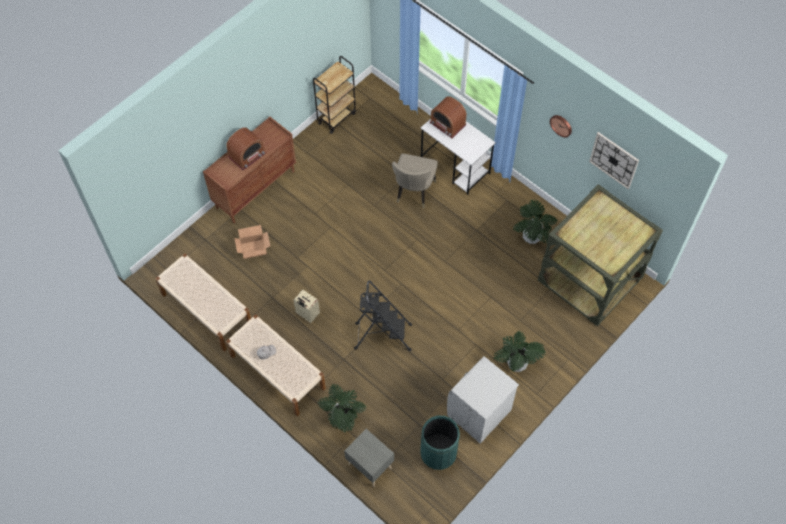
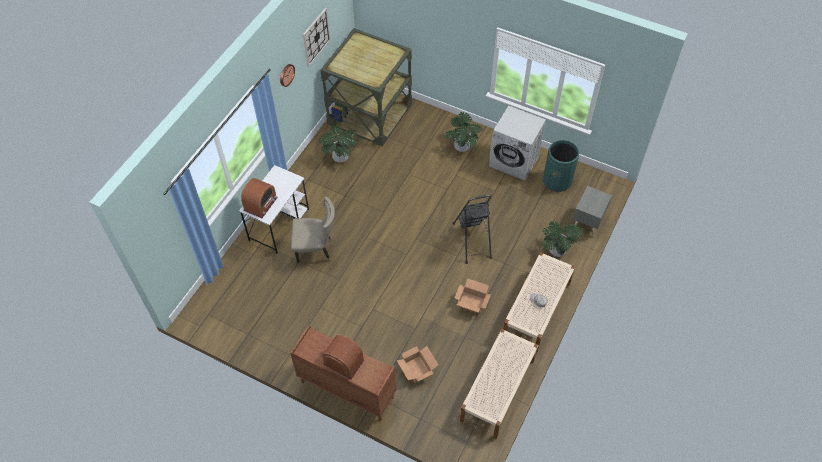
camera: 105 degrees left, 5 degrees down
(307, 314) = (472, 303): beige suitcase -> cardboard box
(336, 118) = (239, 338): brown cart -> none

